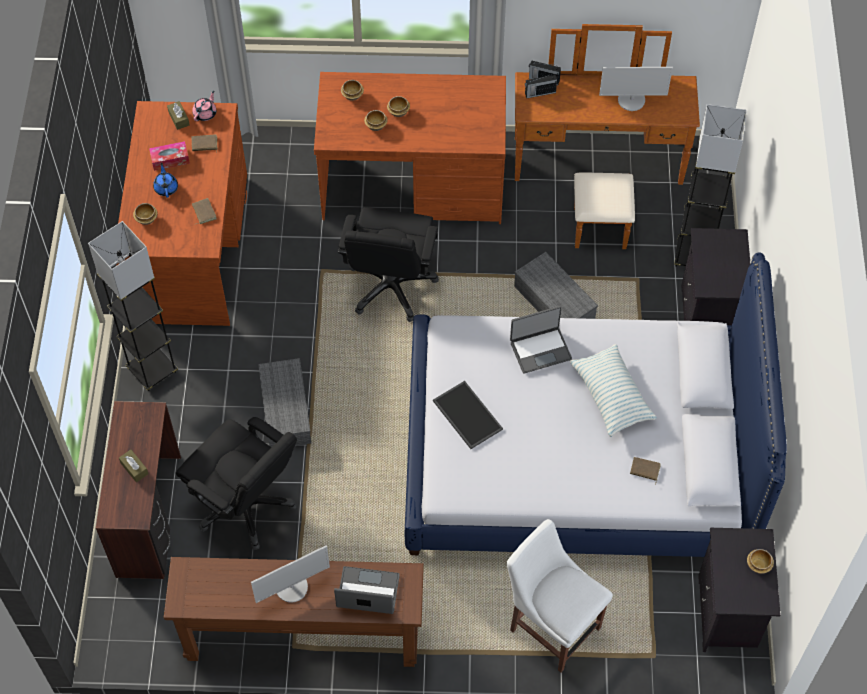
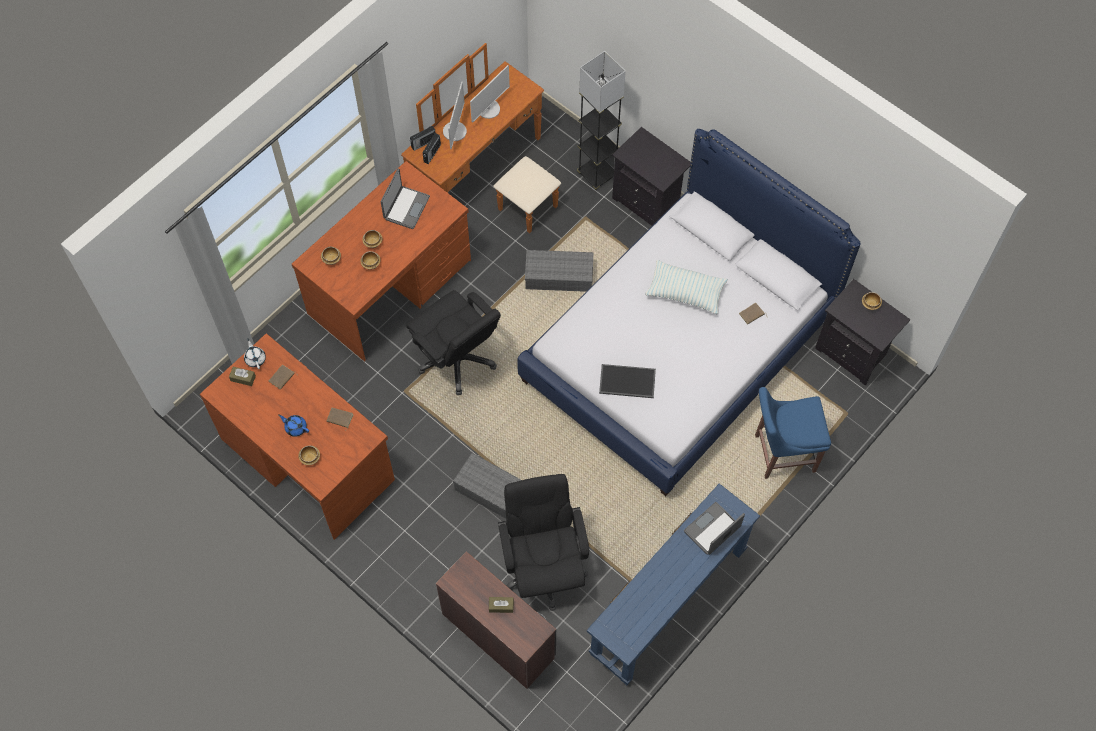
camera: 50 degrees left, 5 degrees up
(152, 370) = (385, 553): grey floor lamp -> none
(170, 159) = (273, 408): tissue box -> none
(205, 113) = (255, 358): pink teapot -> white teapot
(246, 505) = (544, 568): black office chair -> black office chair turned 90 degrees counterclockwise
(292, 587) = (671, 571): monitor -> monitor (455, 131)
(302, 635) = (668, 602): brown console table -> blue console table
(540, 349) = (618, 305): laptop -> laptop (406, 207)
(552, 626) = (781, 453): white chair -> blue chair

